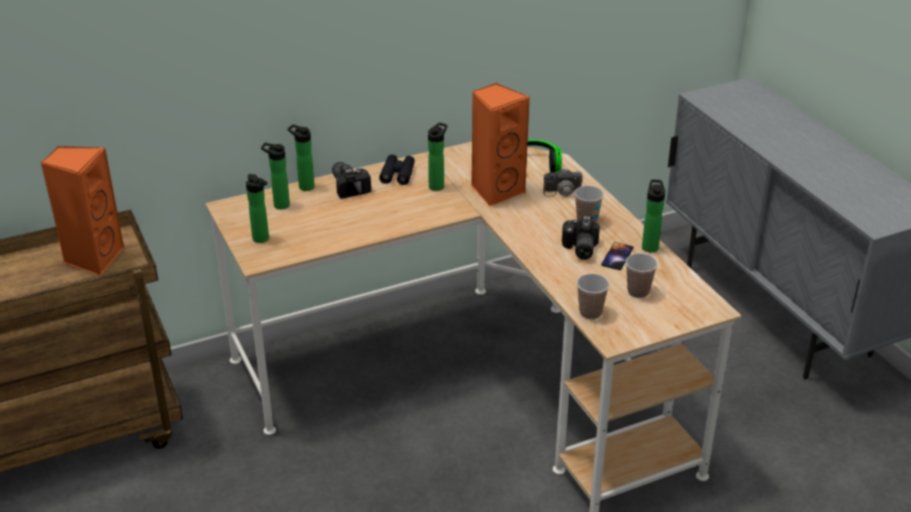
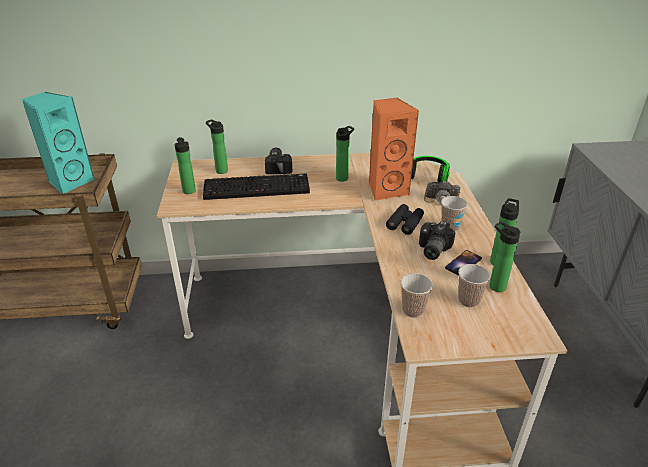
camera: 20 degrees right, 0 degrees up
(93, 258) = (70, 182): orange speaker -> turquoise speaker
(304, 186) = (247, 161): bottle -> bottle (495, 285)
(342, 217) = (257, 187): none -> keyboard
(397, 174) = (319, 164): black binoculars -> black binoculars (405, 223)

